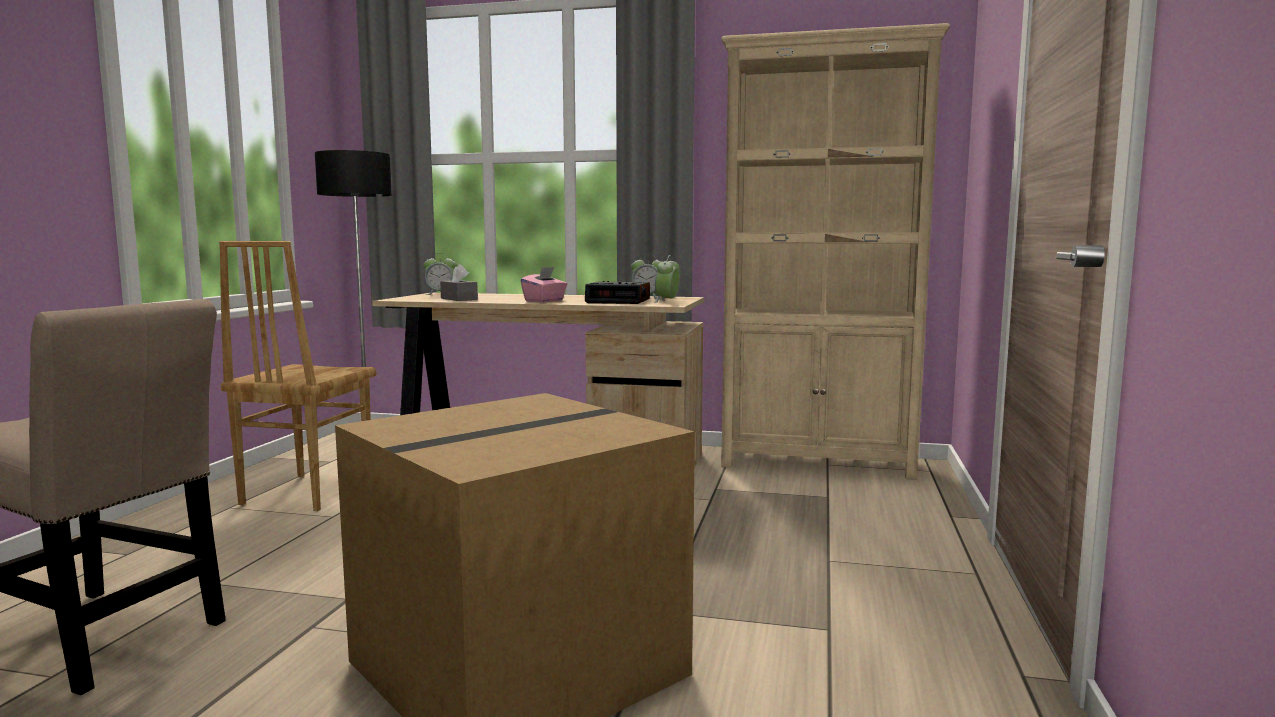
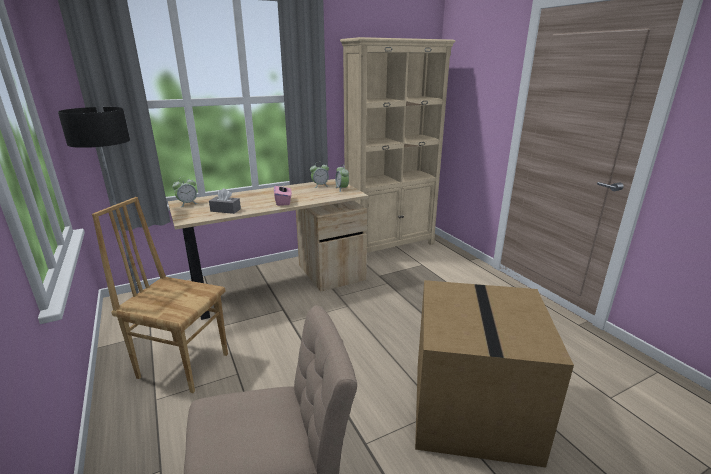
camera: 40 degrees left, 15 degrees up
(305, 492) = (184, 364): brown chair -> brown chair turned 135 degrees clockwise
(619, 301) = (320, 194): alarm clock -> none

